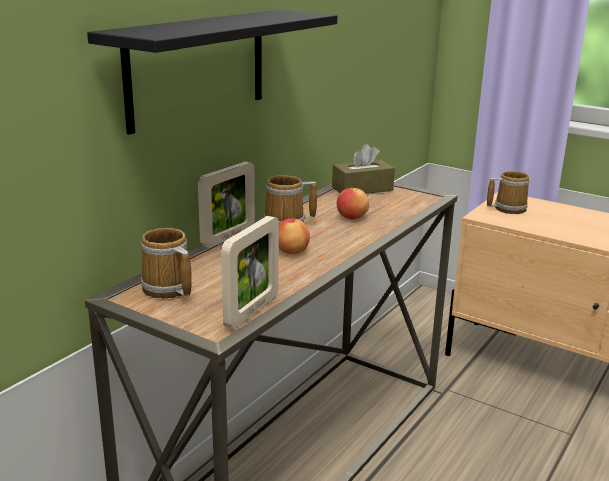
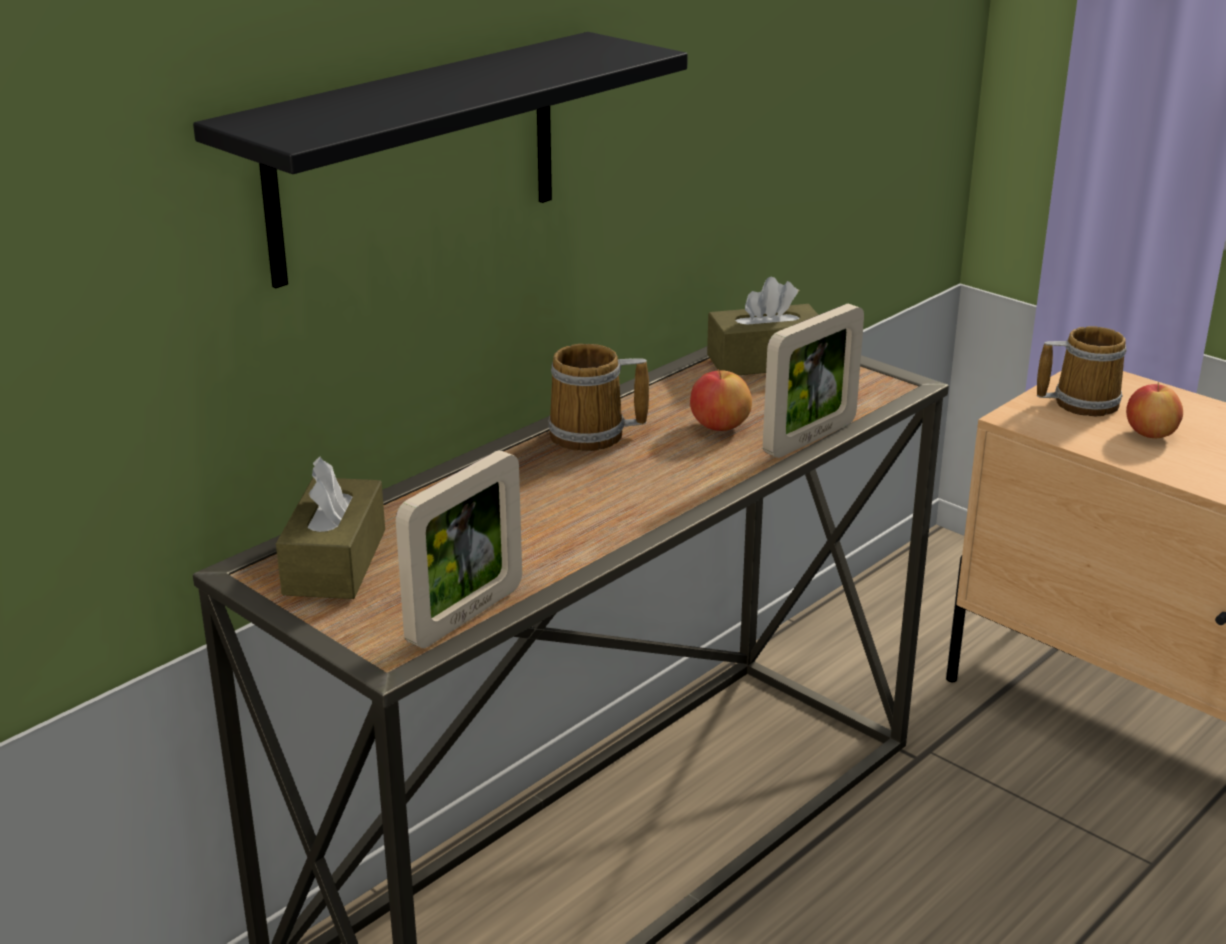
camera: 10 degrees right, 5 degrees up
(167, 289) = (335, 562): mug -> brown tissue box
(228, 237) = (474, 459): picture frame -> picture frame (809, 438)
(291, 252) = (579, 496): apple -> apple (1150, 434)

